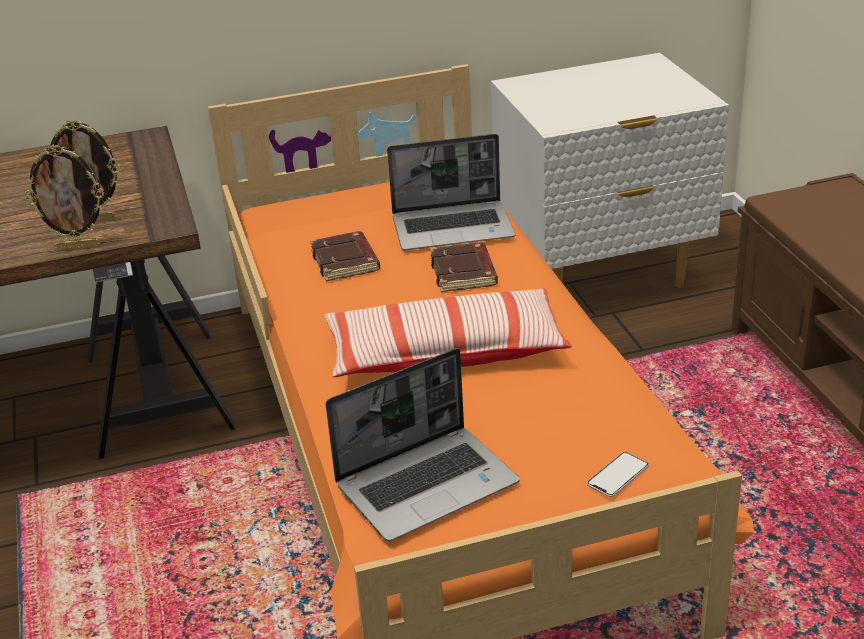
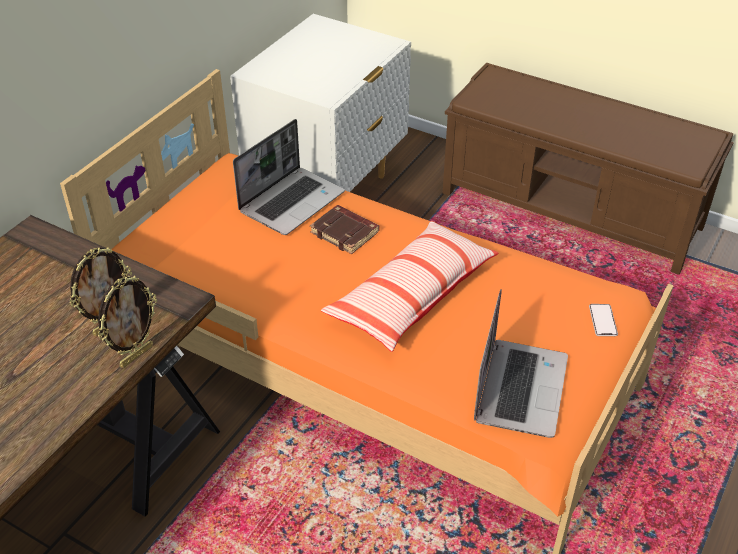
camera: 45 degrees left, 10 degrees up
(346, 262) = (254, 263): brown book -> none

